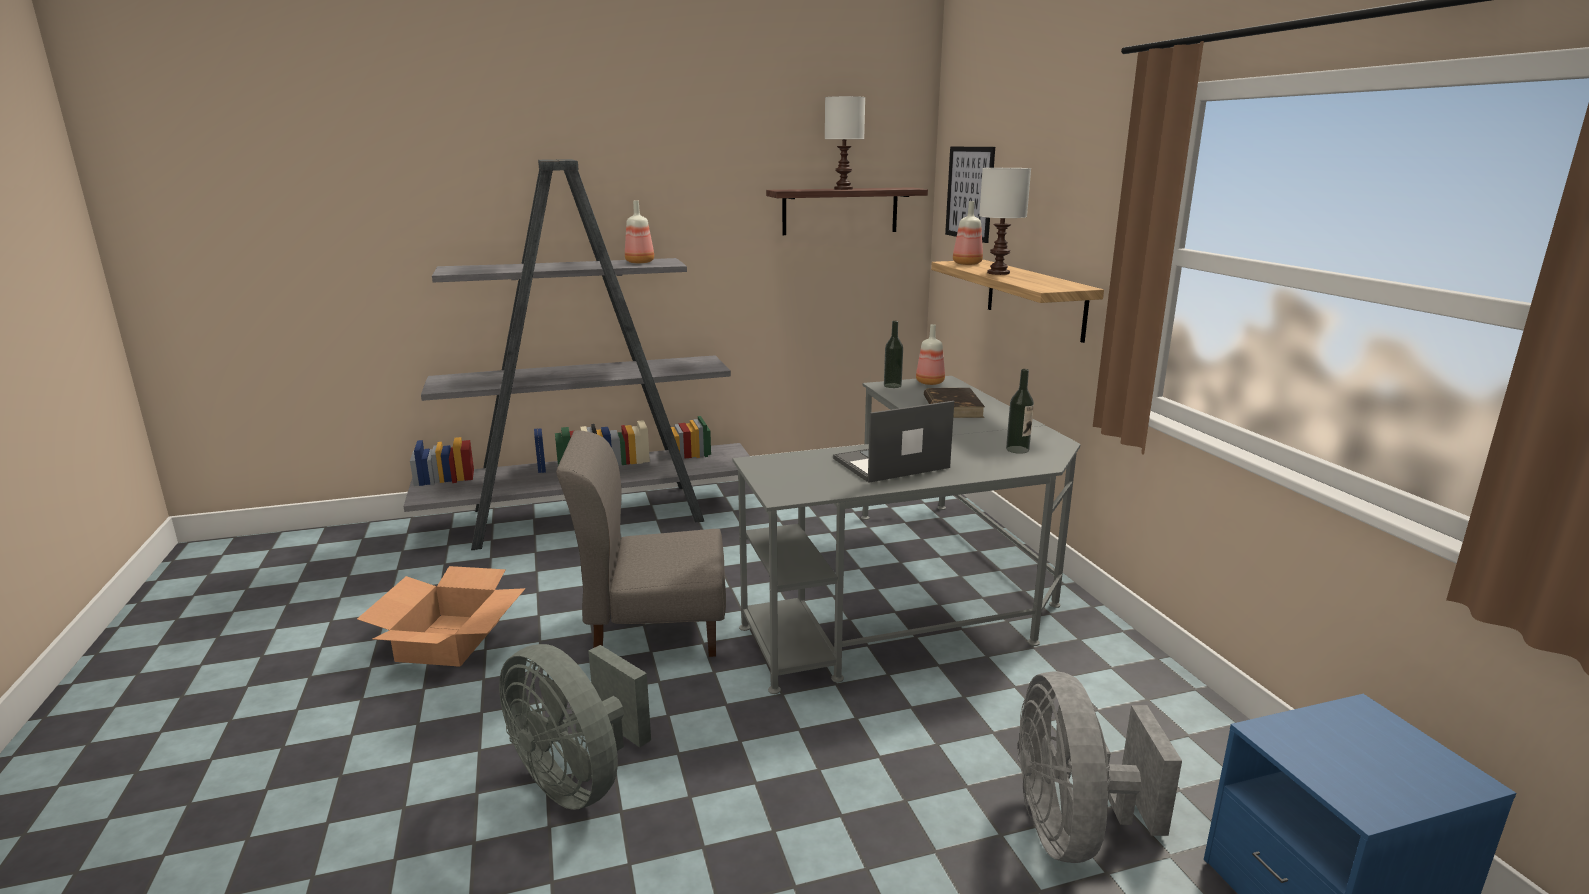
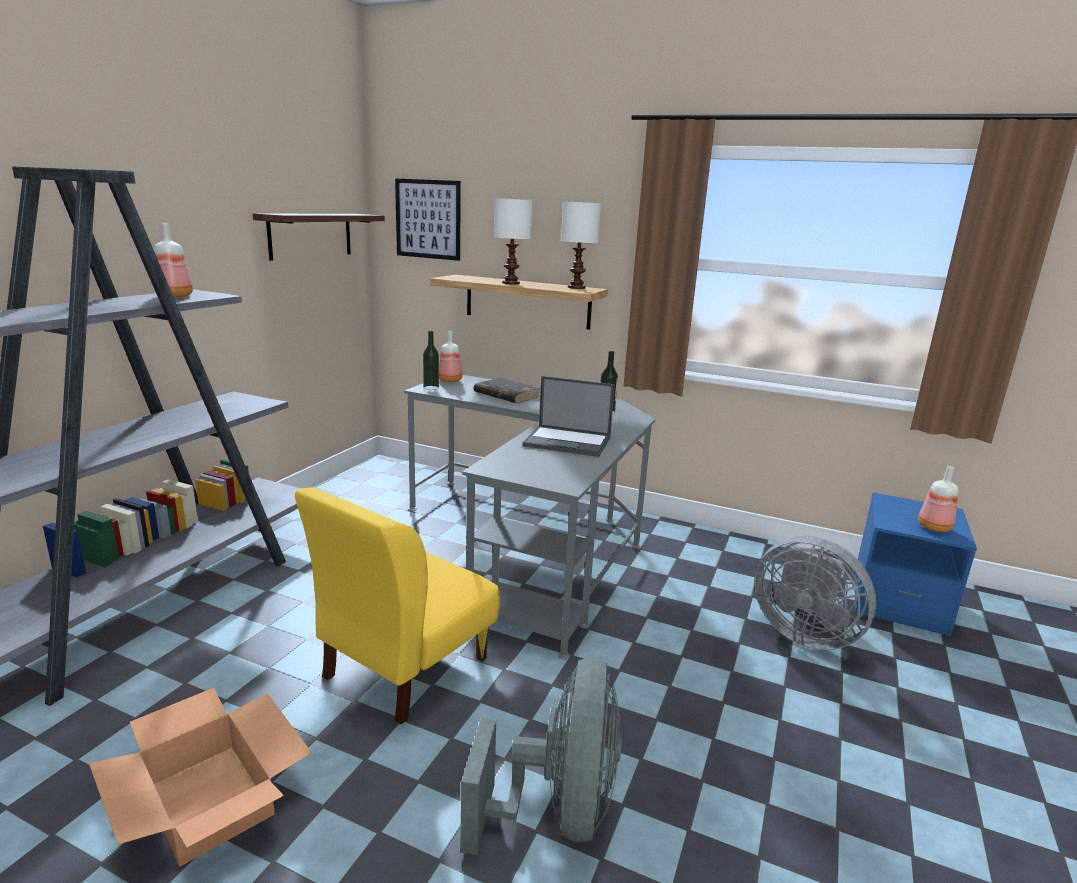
camera: 50 degrees left, 0 degrees up
(578, 779) = (557, 810): grey fan -> grey fan turned 75 degrees counterclockwise
(654, 630) = (404, 667): grey chair -> yellow chair
(843, 189) = (322, 214): white table lamp -> white table lamp (576, 287)
(890, 464) = (568, 441): laptop -> laptop turned 90 degrees counterclockwise
(966, 264) = (461, 278): bottle -> bottle (934, 528)

